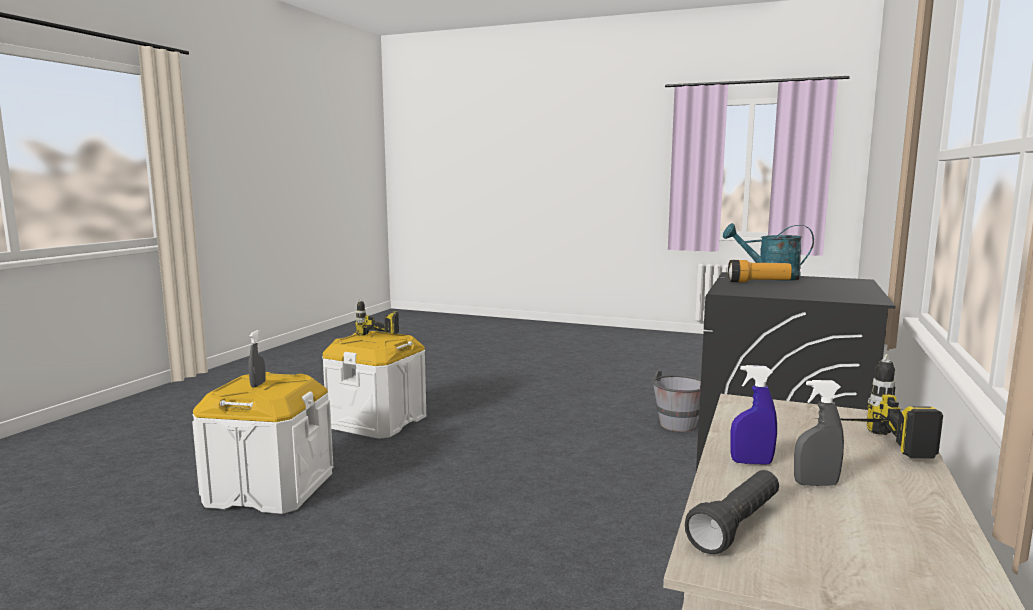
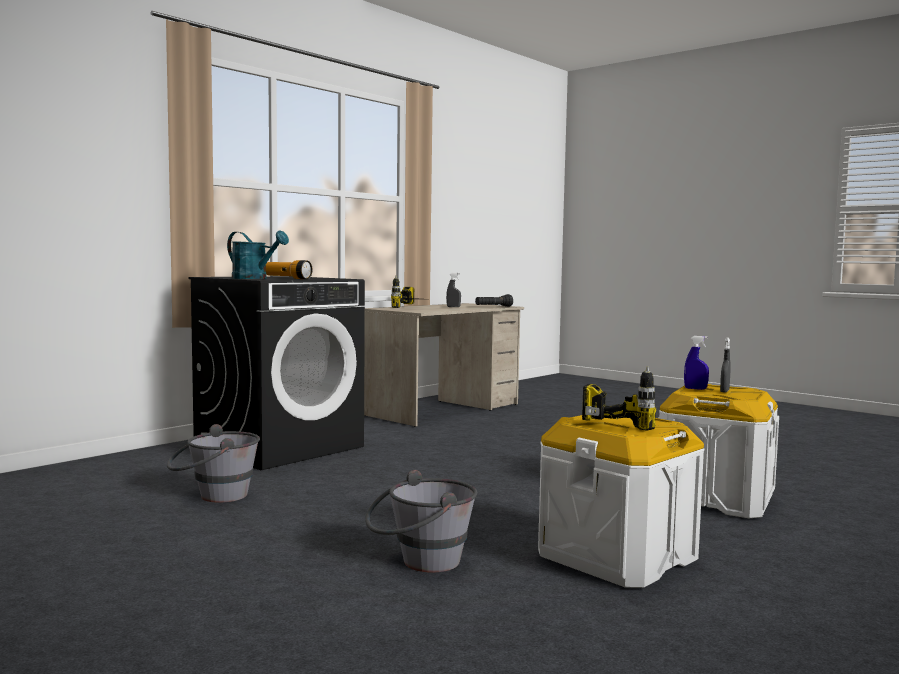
camera: 160 degrees left, 5 degrees down
(488, 403) = (420, 563): none -> grey bucket
(751, 462) = (462, 308): blue spray bottle -> blue spray bottle (695, 389)

